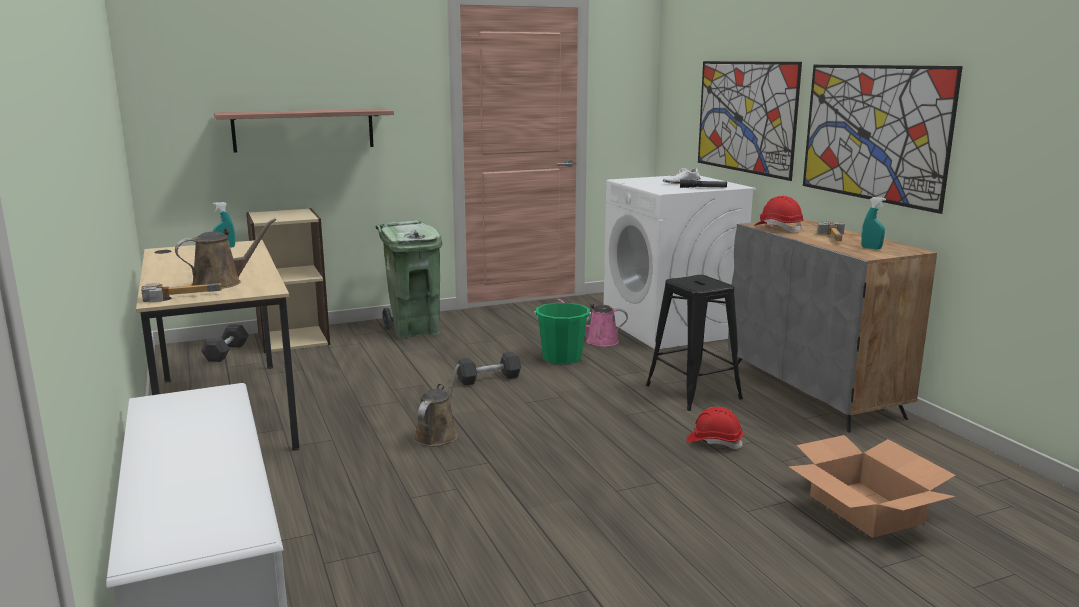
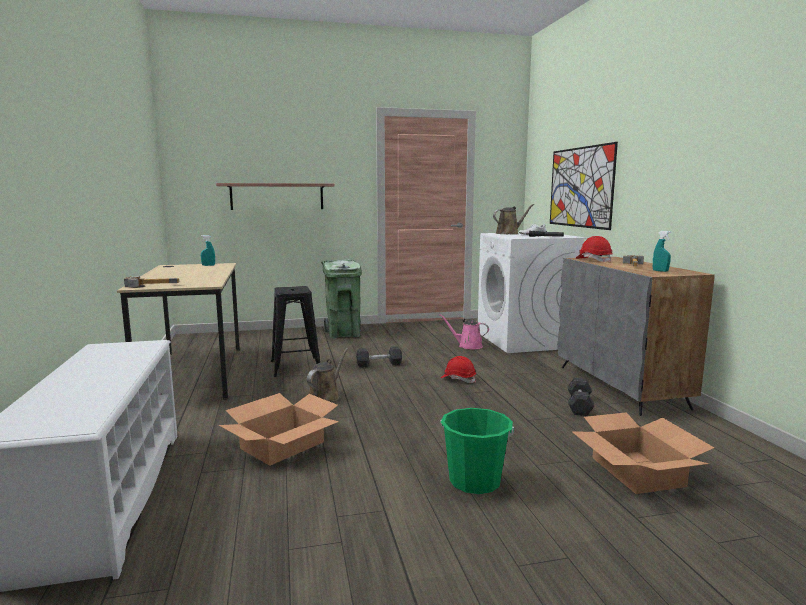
camera: 10 degrees right, 5 degrees down
(222, 283) = (185, 280): brown watering can -> brown watering can (509, 233)
(226, 352) = (216, 340): grey dumbbell -> grey dumbbell (579, 405)
(293, 339) = (262, 335): beige bookcase -> none
(415, 513) = (282, 445): none -> cardboard box
(562, 358) = (437, 354): green bucket -> green bucket (475, 481)
(692, 392) = (524, 381): black stool -> black stool (295, 366)
(714, 442) = (527, 415): red hard hat -> red hard hat (458, 379)
(873, 133) = (667, 187): picture -> none

